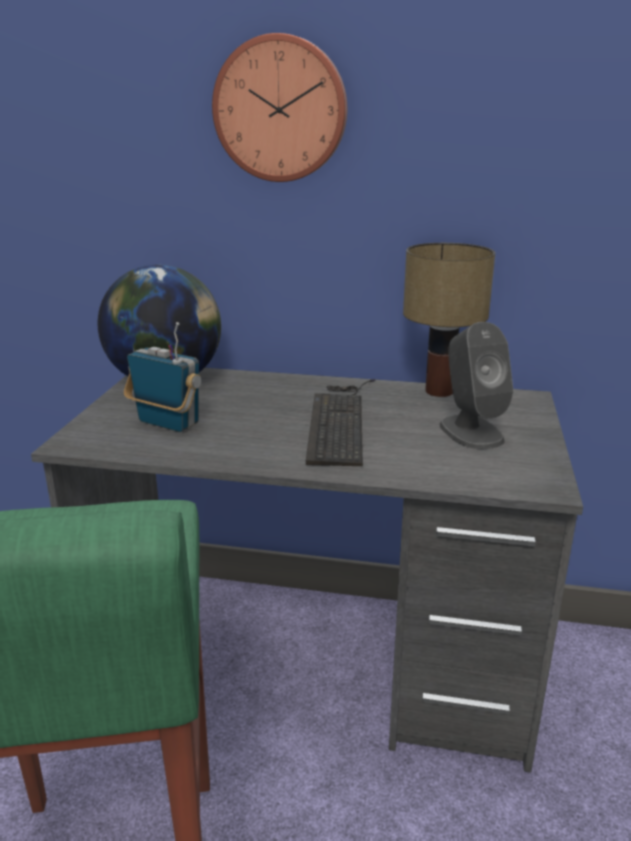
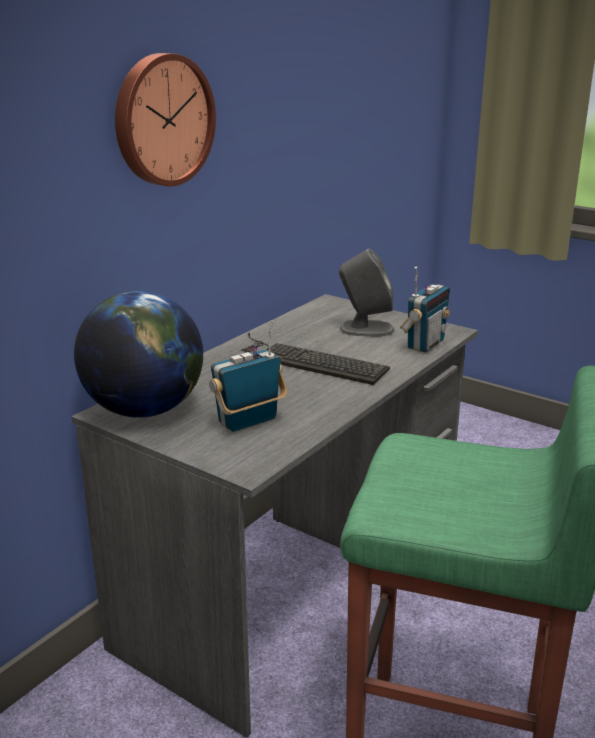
camera: 65 degrees left, 0 degrees up
(438, 392) = (292, 321): table lamp -> none
(470, 475) = (424, 344): none -> radio

